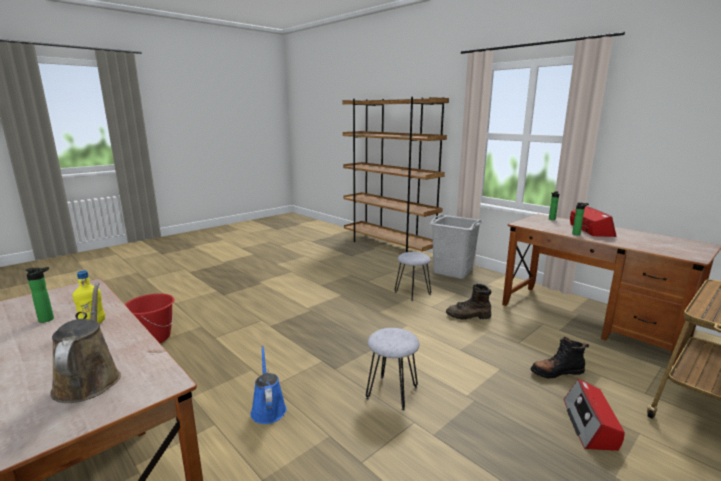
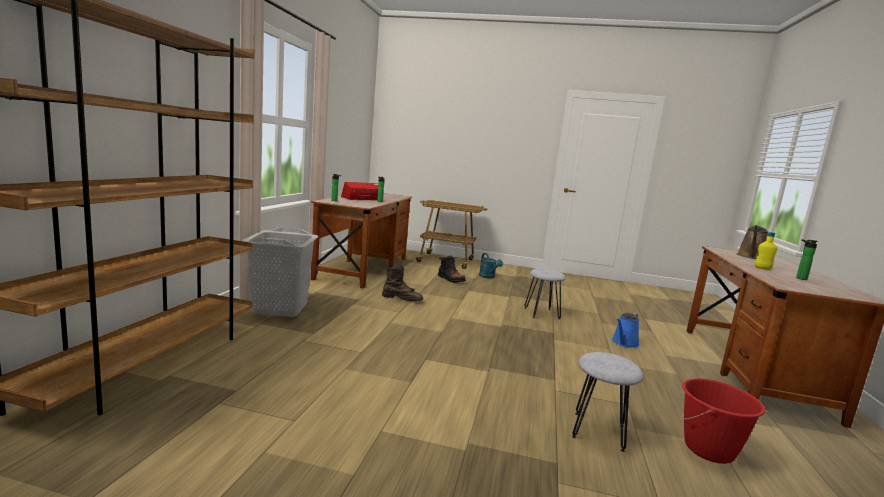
camera: 125 degrees left, 5 degrees down
(412, 293) = (375, 322): grey stool -> grey stool (598, 431)
(468, 316) = (402, 299): brown boot -> brown boot turned 45 degrees counterclockwise
(590, 425) = (488, 277): radio -> turquoise watering can

